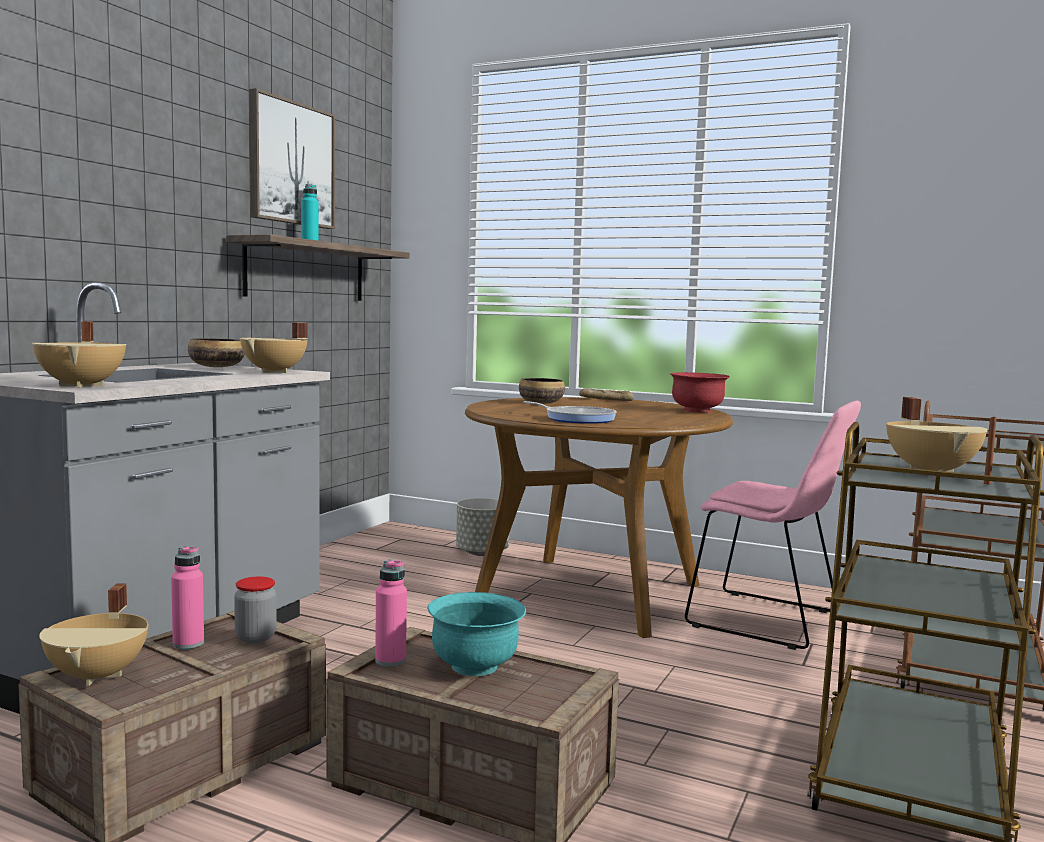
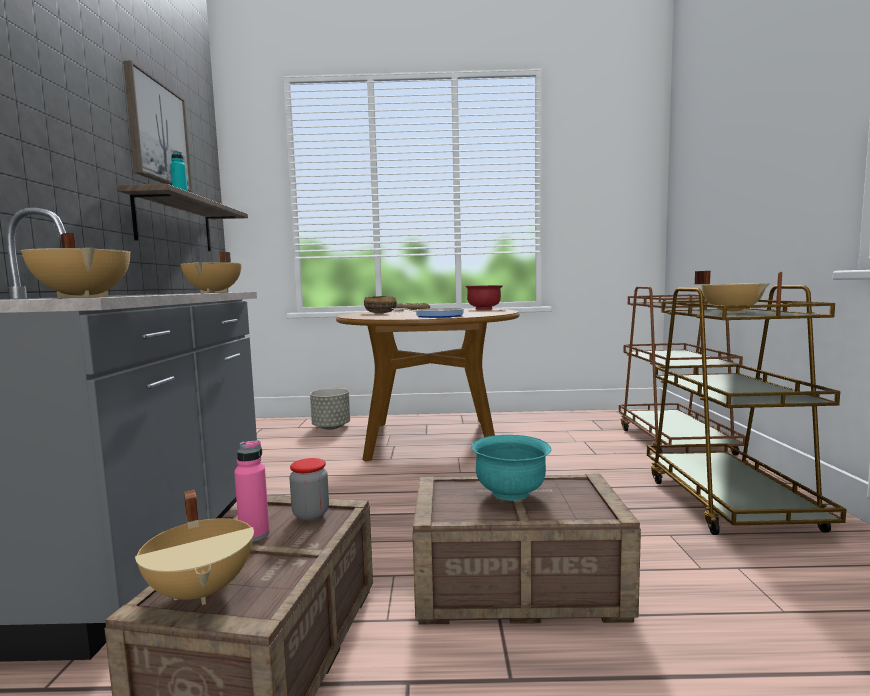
camera: 25 degrees left, 0 degrees up
(216, 367) = (144, 294): bowl -> none
(390, 660) = (447, 504): pink bottle -> none
(769, 621) = (547, 434): pink chair -> none

